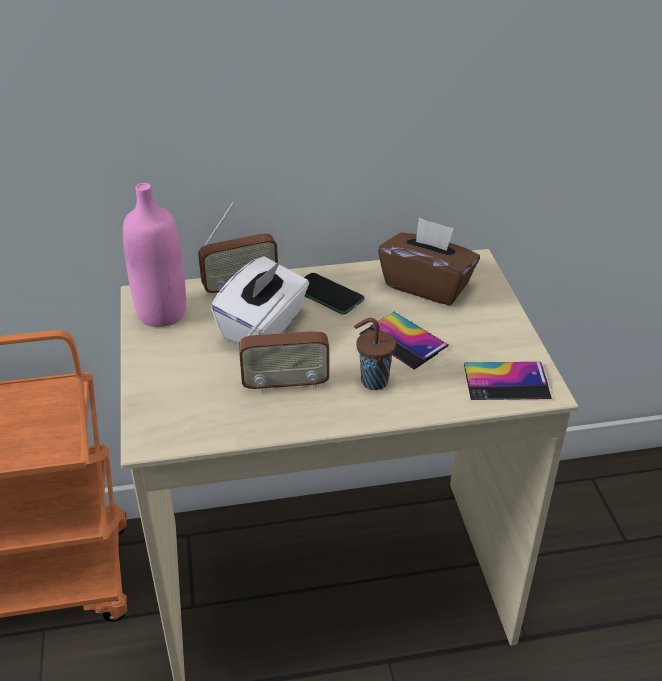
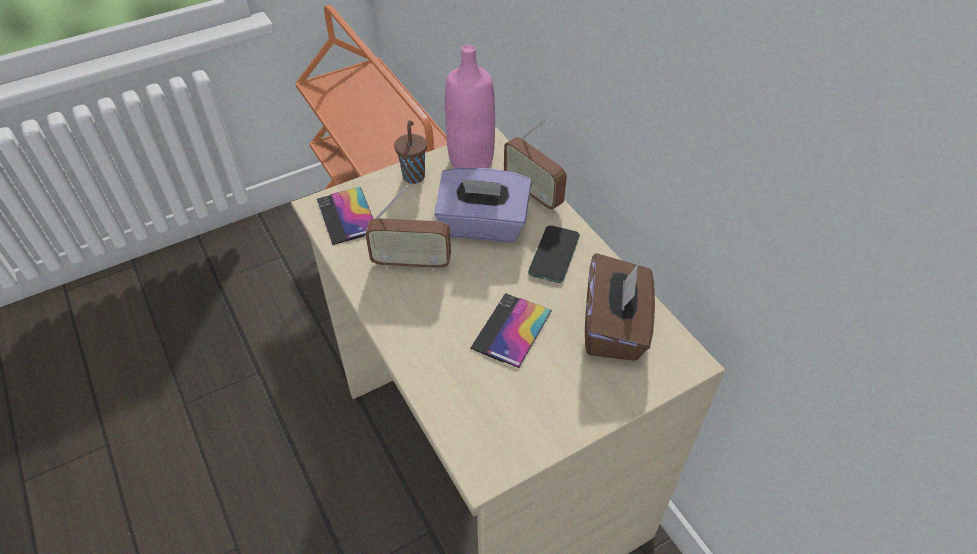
camera: 70 degrees right, 10 degrees up
(263, 327) = (483, 226): white tissue box -> purple tissue box
(285, 384) = (411, 263): radio -> radio turned 60 degrees counterclockwise
(372, 381) = (440, 321): brown cup -> brown cup (414, 176)
(506, 381) = (484, 431): phone -> phone (347, 215)

